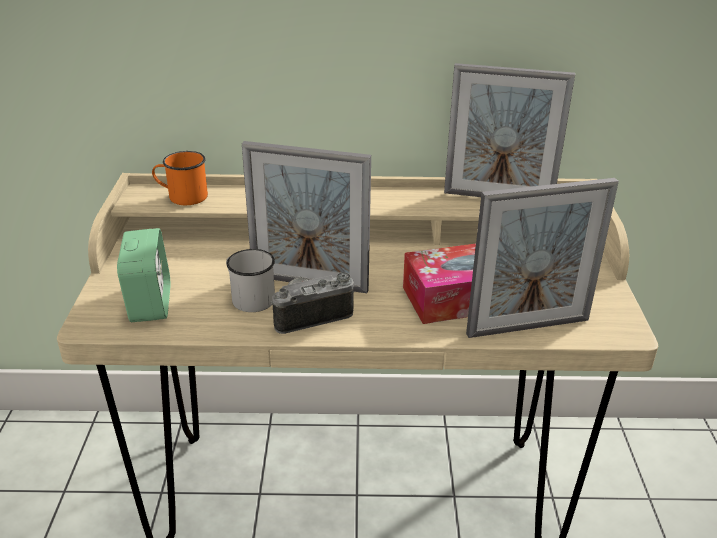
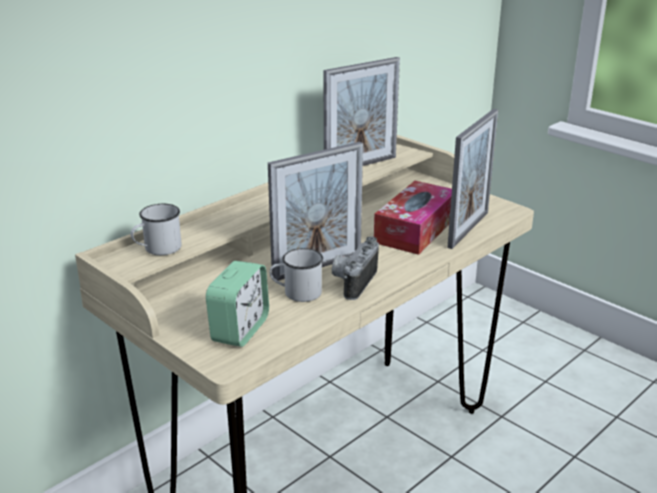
camera: 45 degrees left, 5 degrees down
(150, 304) = (240, 330): alarm clock -> alarm clock turned 75 degrees clockwise
(182, 196) = (157, 249): orange mug -> white mug

